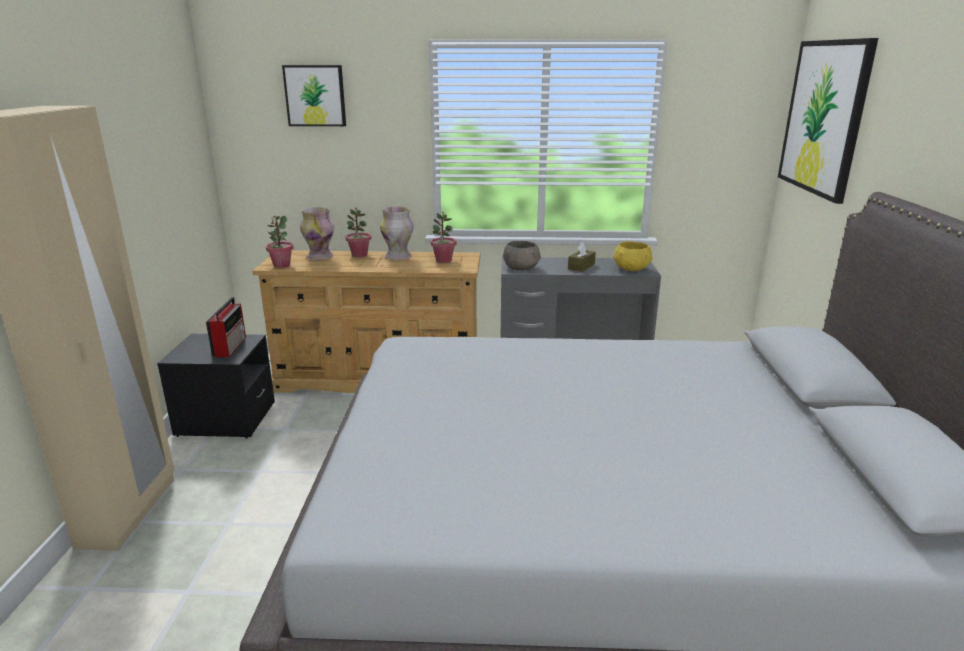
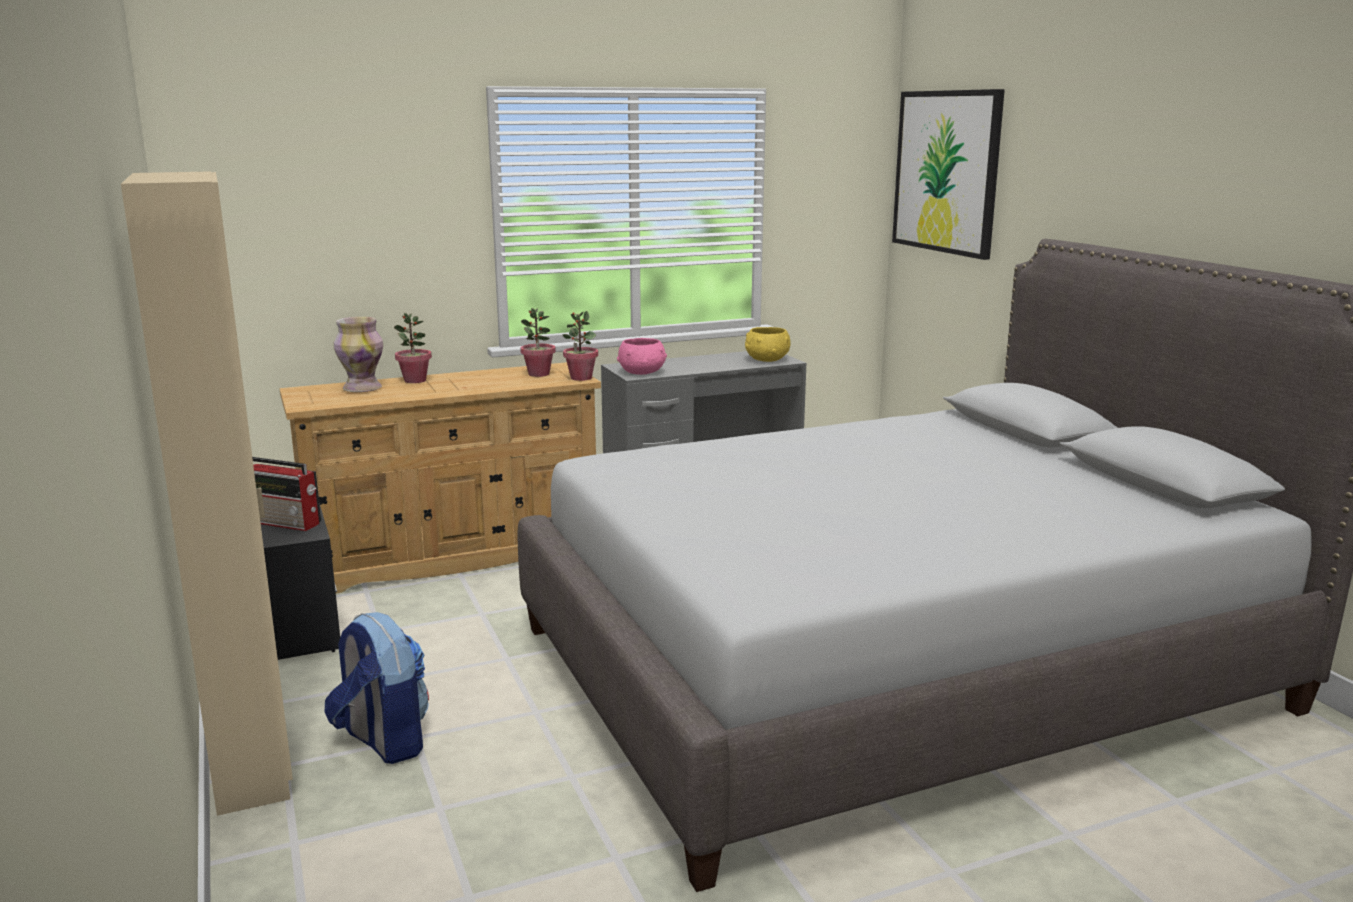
camera: 25 degrees left, 5 degrees down
(208, 520) = (383, 741): none -> backpack
(230, 346) = (286, 522): radio -> radio turned 135 degrees clockwise
(281, 265) = (321, 402): potted plant -> potted plant (581, 378)
(315, 95) = (328, 162): picture -> none
(398, 257) = (472, 377): vase -> none
(521, 268) = (642, 372): grey bowl -> pink bowl
(581, 266) = (709, 363): brown tissue box -> none

